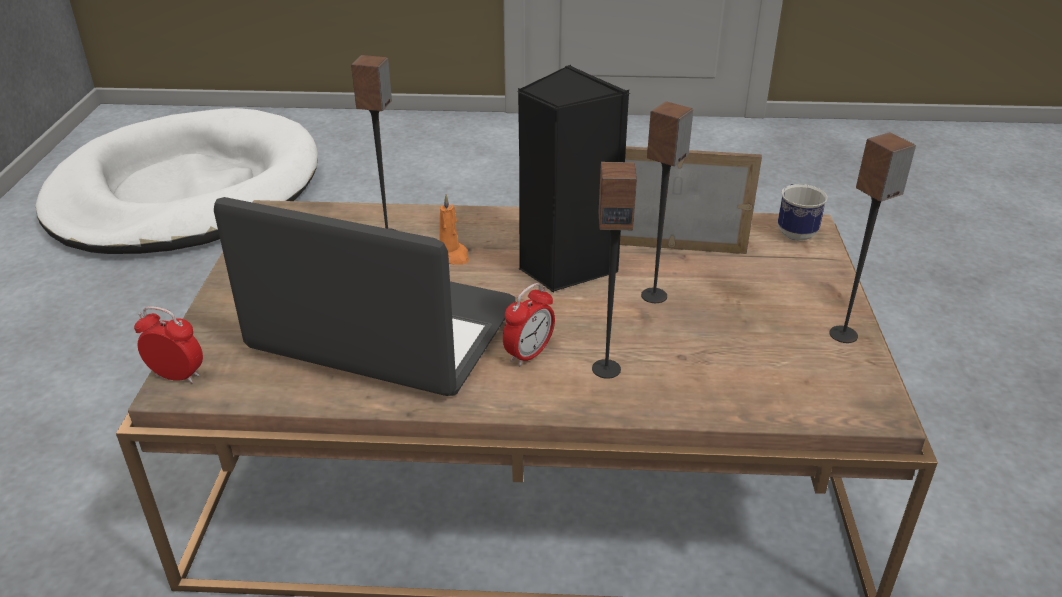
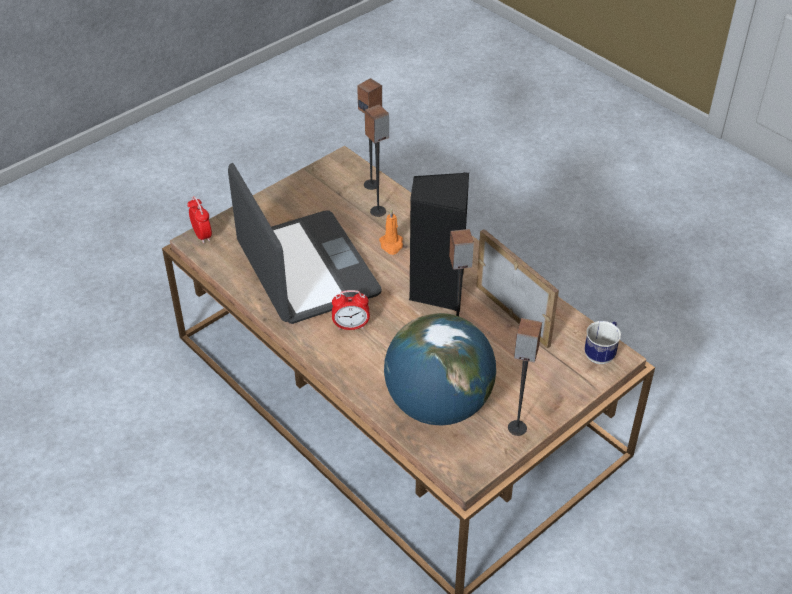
camera: 45 degrees right, 10 degrees up
(186, 192) = (413, 90): white dog bed -> none
(606, 368) = (374, 359): speaker -> speaker (371, 184)
(744, 366) = (439, 405): none -> globe

